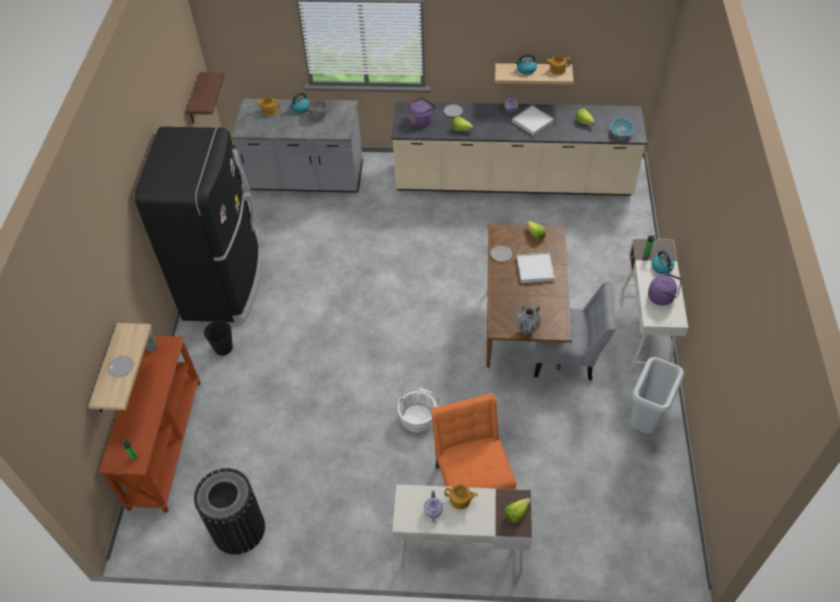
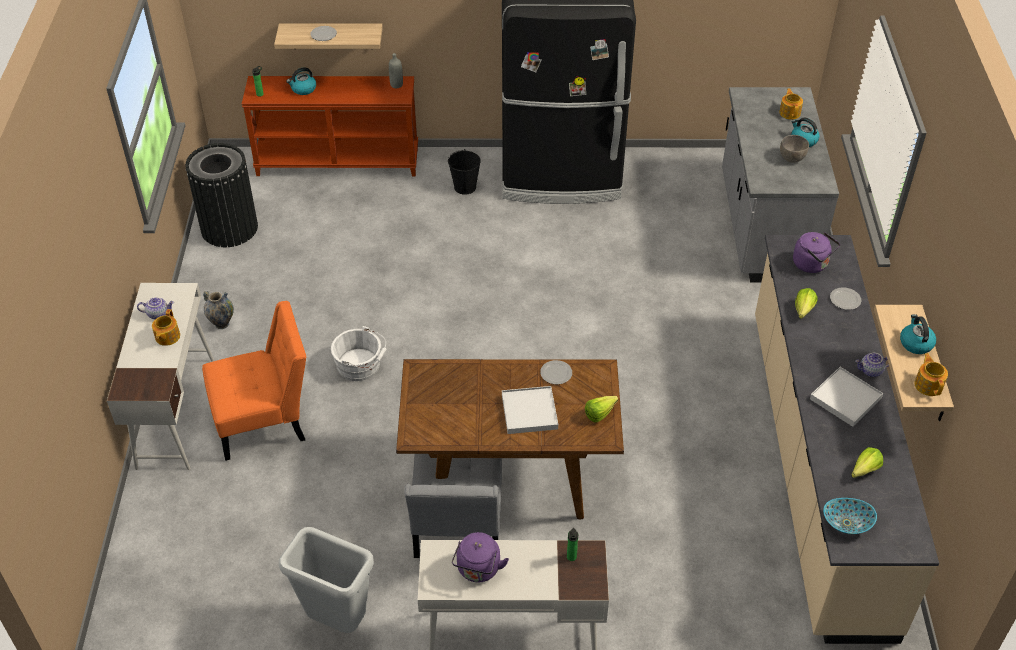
camera: 85 degrees right, 5 degrees down
(195, 100) = (758, 28): shelf -> none
(519, 512) = (141, 389): lettuce -> none
(527, 331) = (413, 400): vase -> vase (222, 324)
(662, 268) = (542, 576): kettle -> kettle (303, 89)

